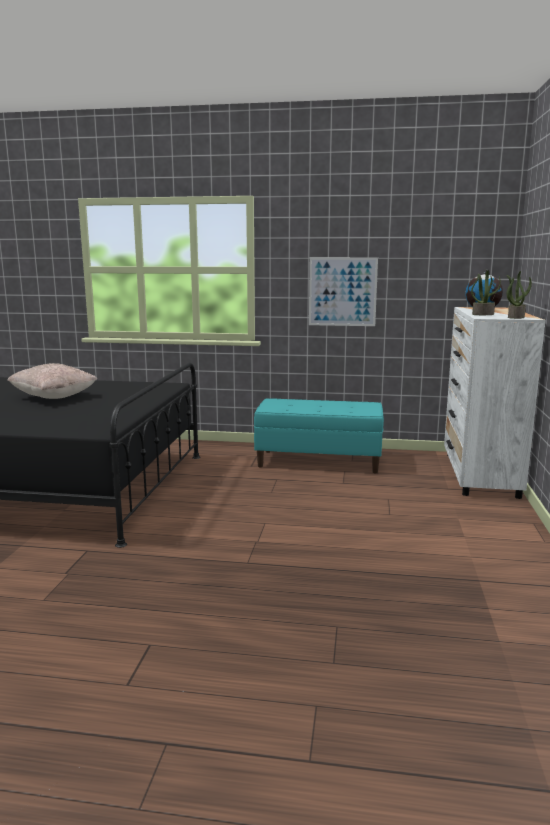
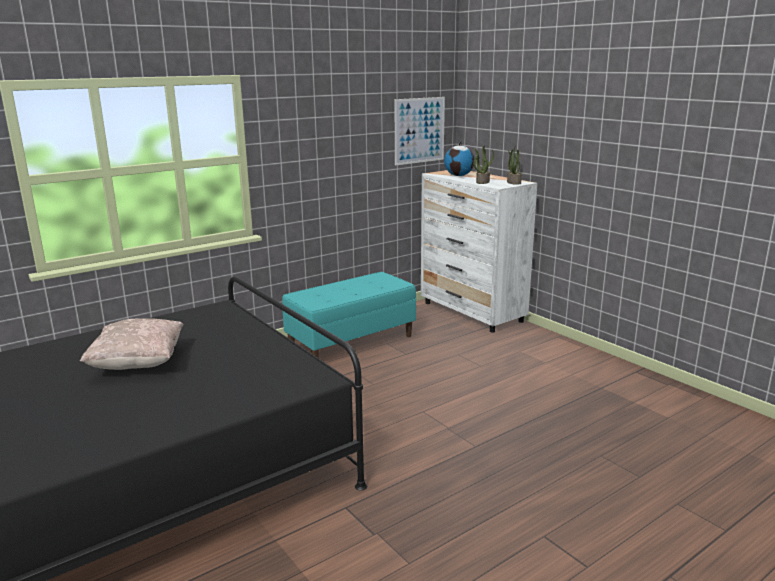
camera: 45 degrees left, 5 degrees up
(342, 291) = (332, 171): picture -> picture (419, 130)

